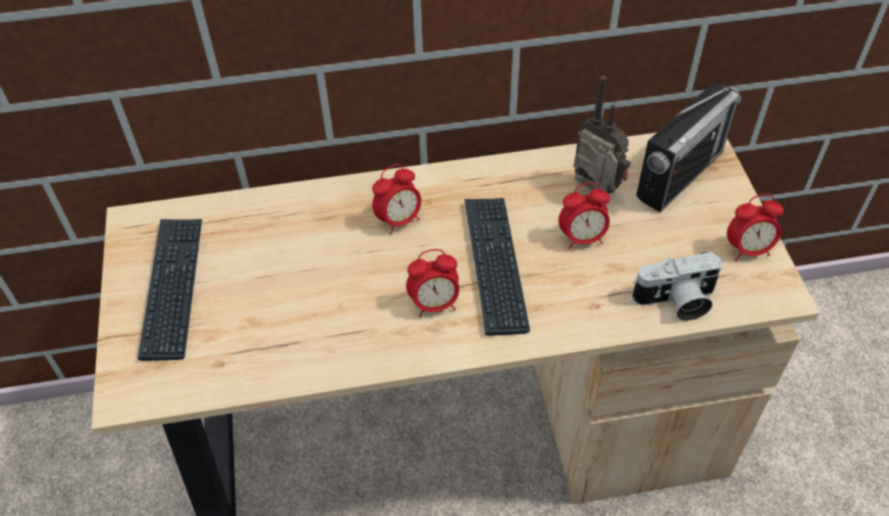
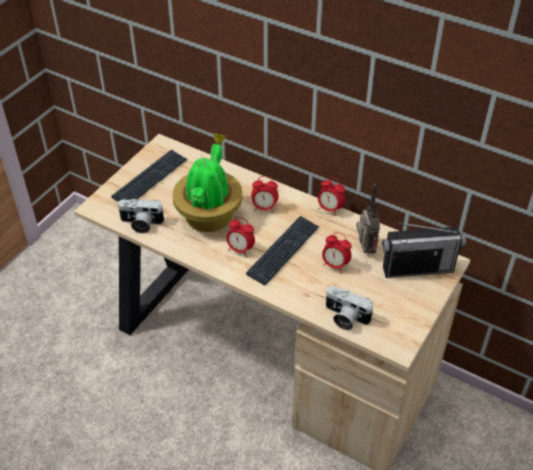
camera: 40 degrees right, 5 degrees down
(237, 370) = (141, 224): none -> camera
(331, 282) = (210, 215): none -> potted plant
(747, 250) = (408, 320): alarm clock -> alarm clock (330, 209)

